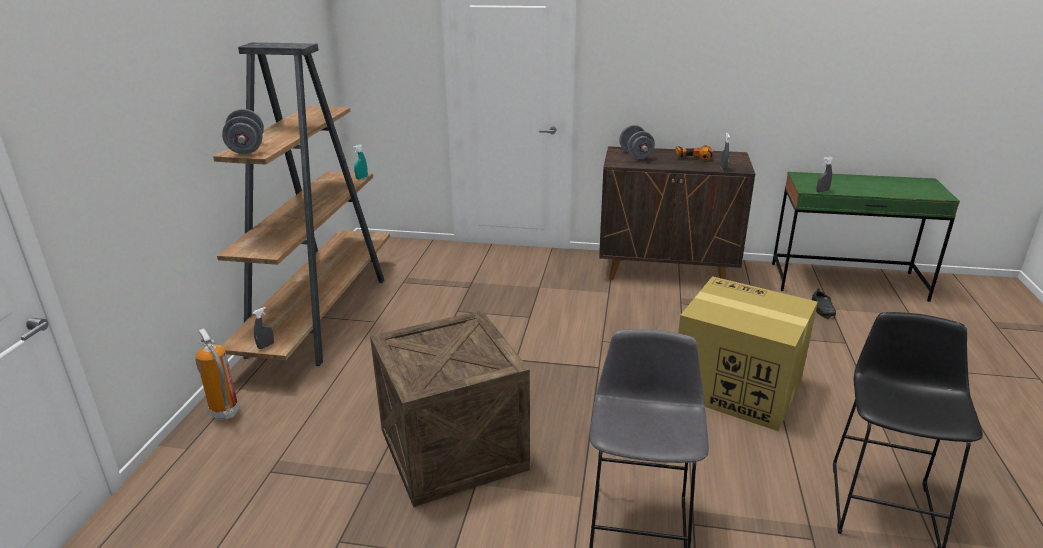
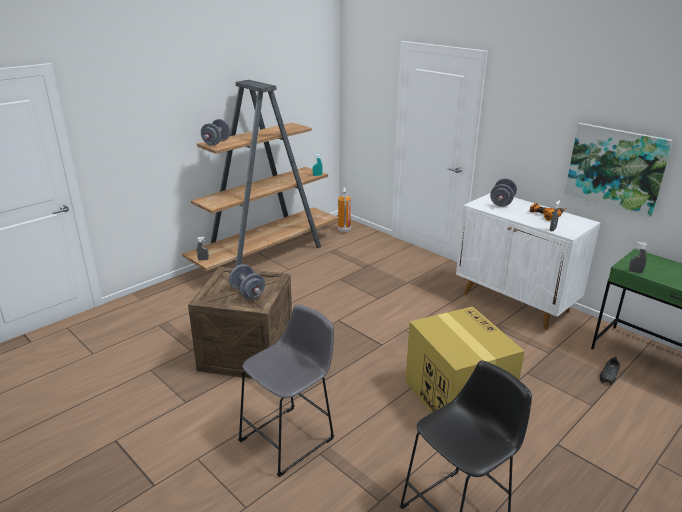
camera: 35 degrees right, 0 degrees up
(226, 413) = (171, 290): fire extinguisher -> fire extinguisher (344, 230)
(463, 354) = (247, 293): none -> grey dumbbell
(667, 271) = (515, 302): brown cabinet -> white cabinet
(756, 87) = (615, 168): none -> picture

